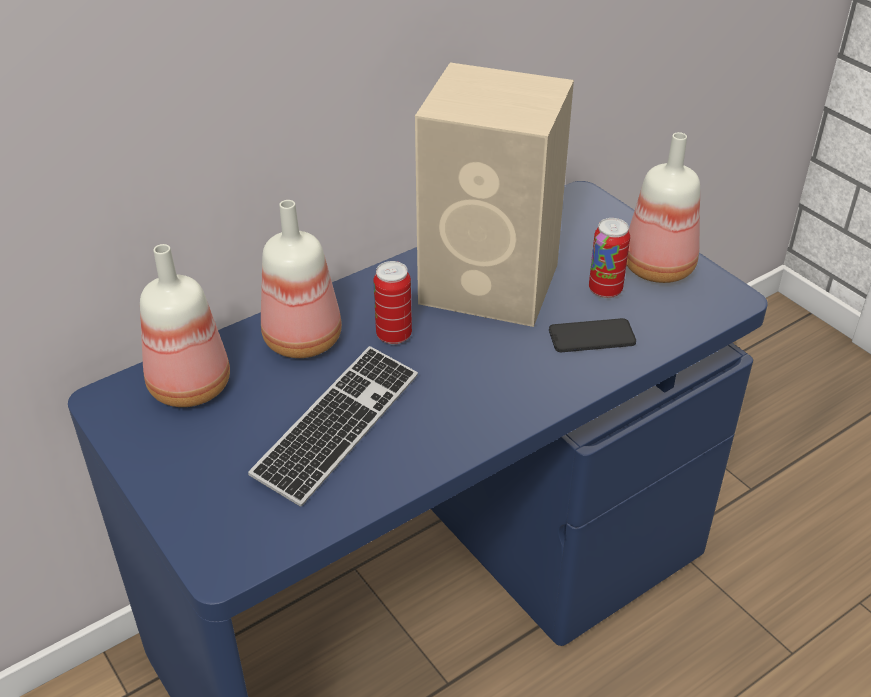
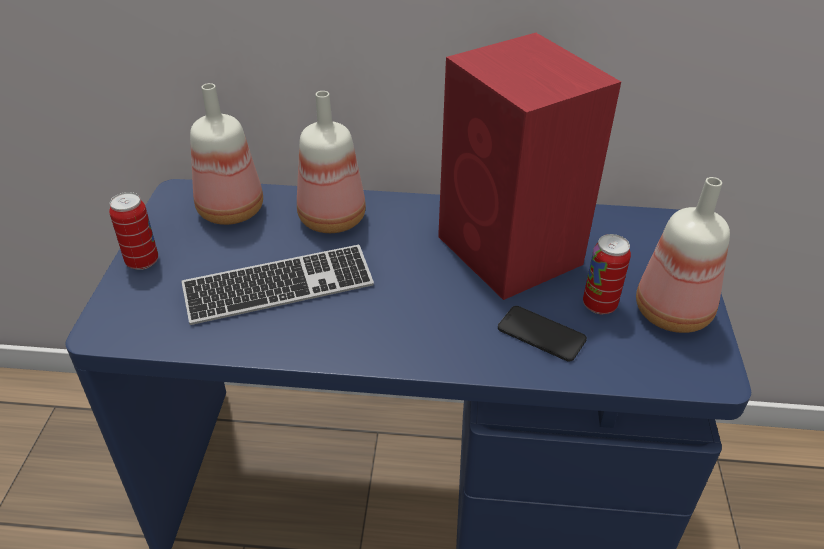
camera: 40 degrees right, 0 degrees up
(394, 335) = (393, 249): can -> can (142, 261)
(493, 284) = (511, 252): beige speaker -> red speaker

